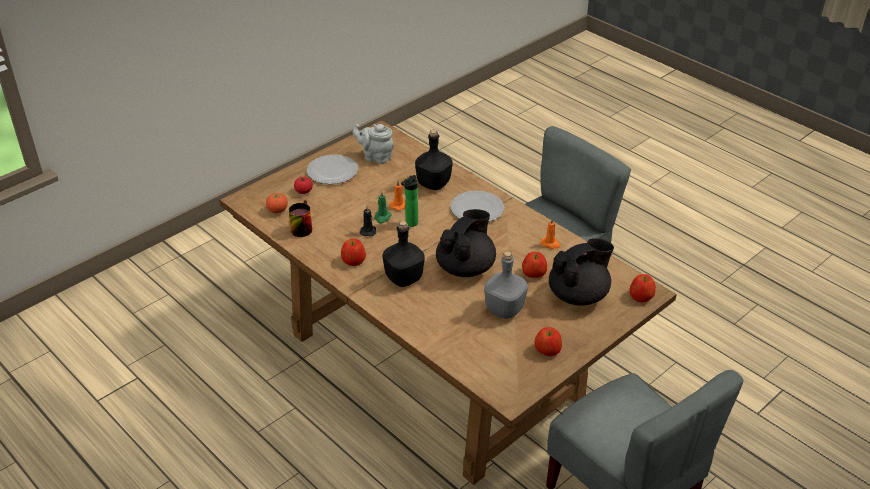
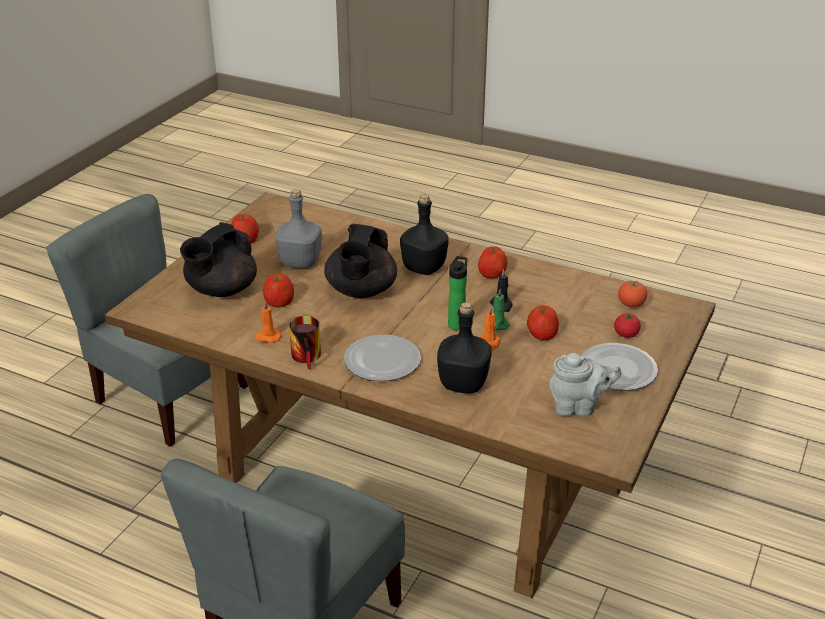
camera: 160 degrees right, 5 degrees down
(300, 227) = (583, 292): mug -> mug (309, 357)
(641, 296) = (147, 303): apple -> apple (542, 334)

